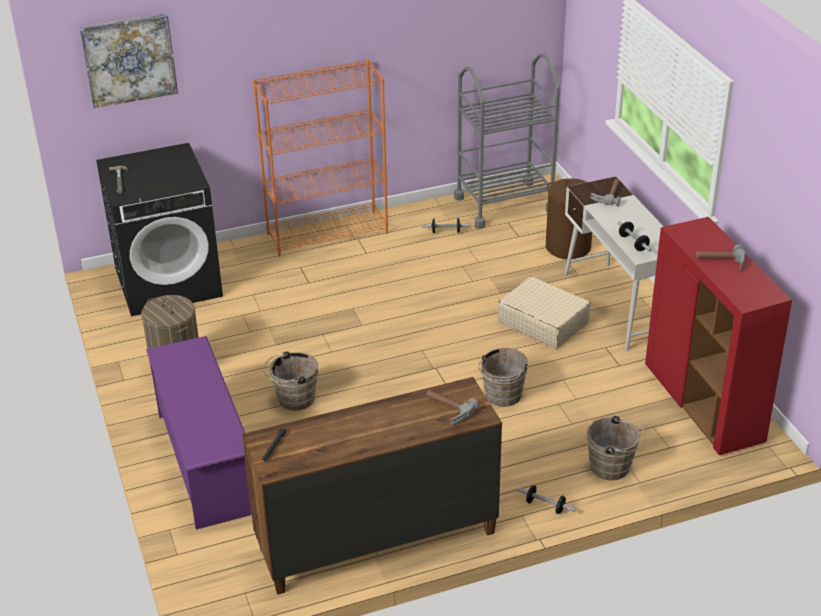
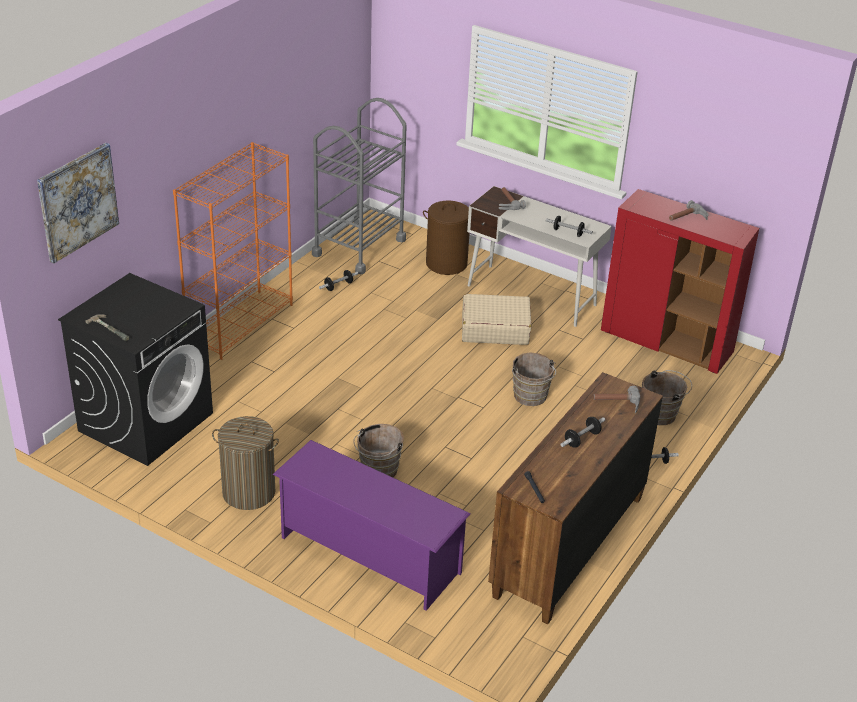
camera: 40 degrees left, 0 degrees up
(372, 425) = (582, 439): none -> dumbbell

